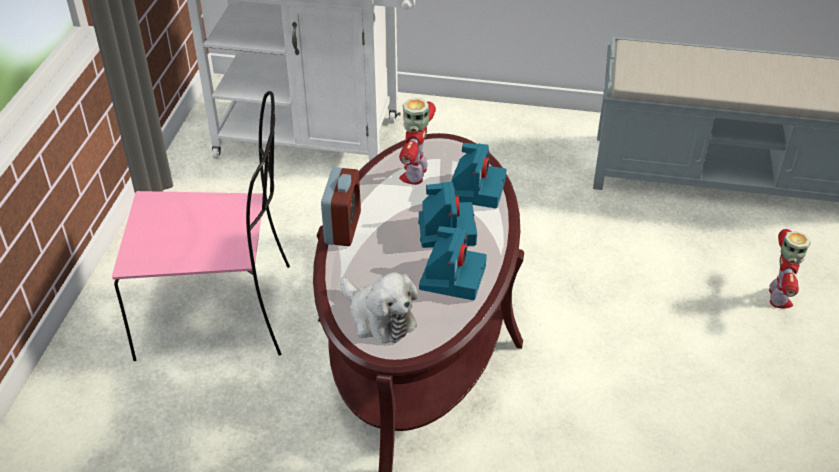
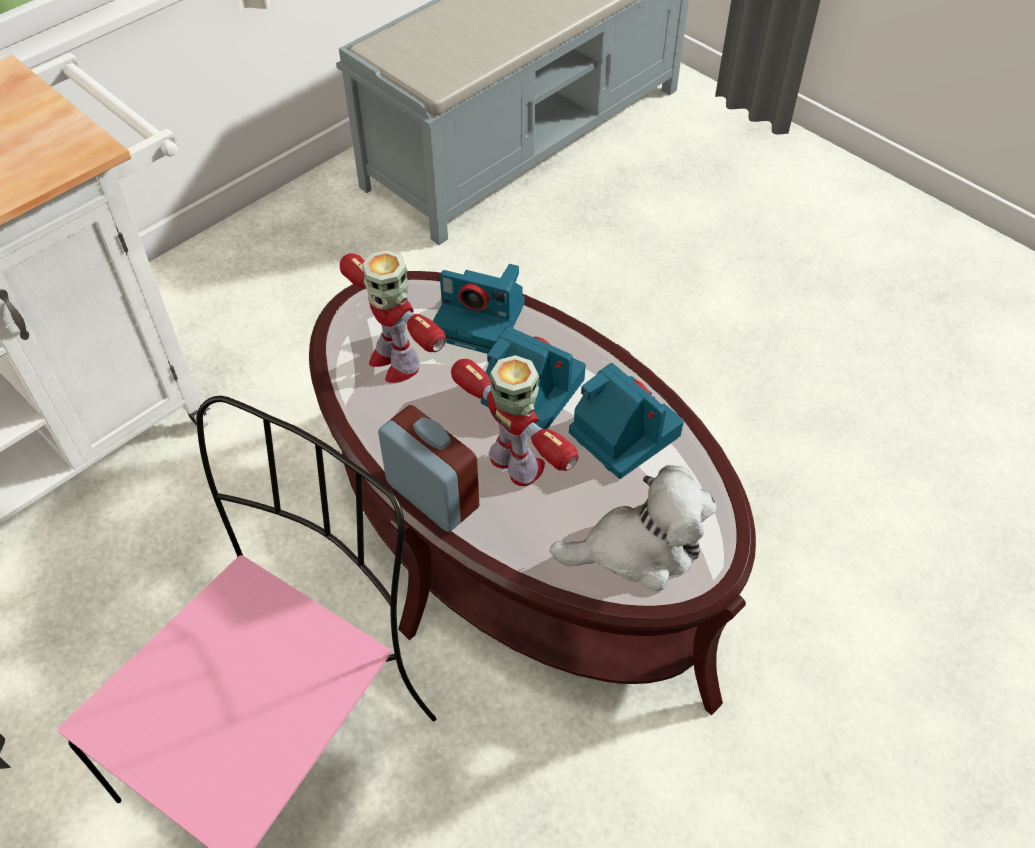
camera: 55 degrees left, 10 degrees up
(475, 189) = (482, 321): camera -> camera turned 150 degrees clockwise
(779, 298) = (717, 216): toy robot -> toy robot (516, 465)

